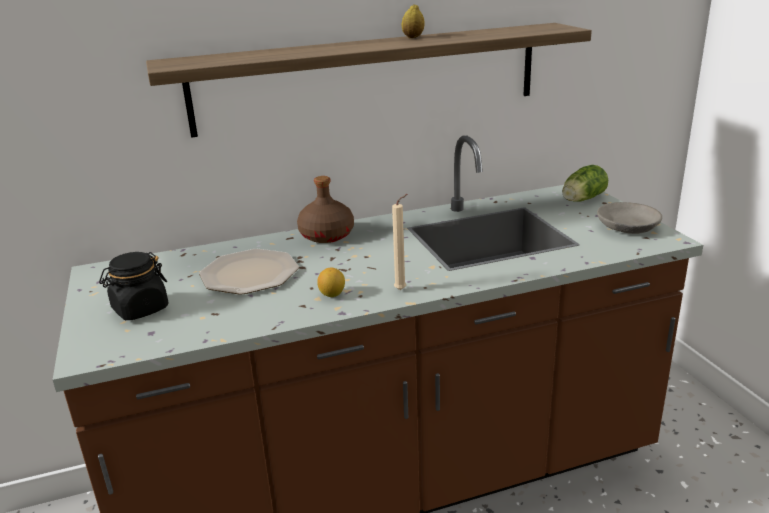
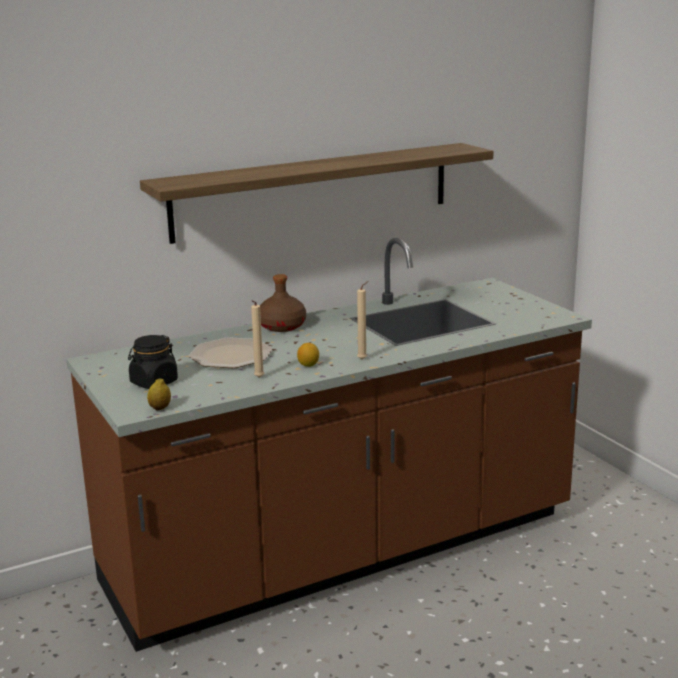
camera: 10 degrees left, 5 degrees down
(263, 311) = (258, 378): none -> beige candle
(413, 37) = (351, 158): lemon -> lemon (160, 408)
(581, 200) = (492, 291): lettuce -> none
(627, 227) = (532, 310): grey bowl -> none

